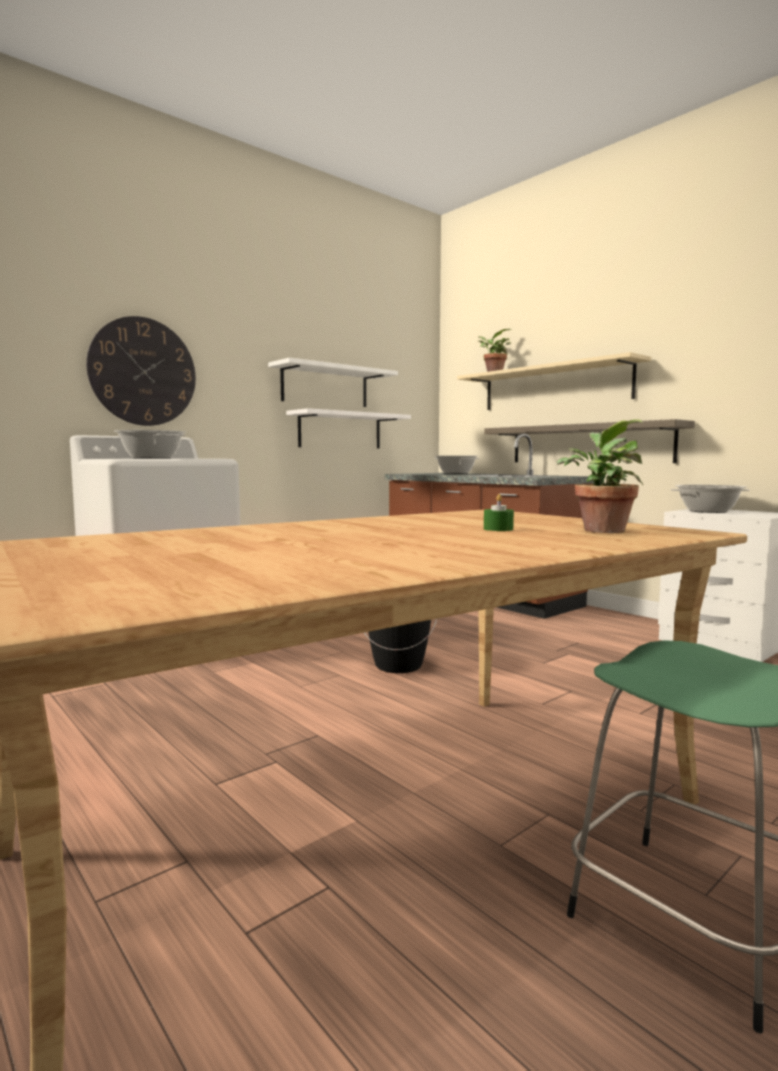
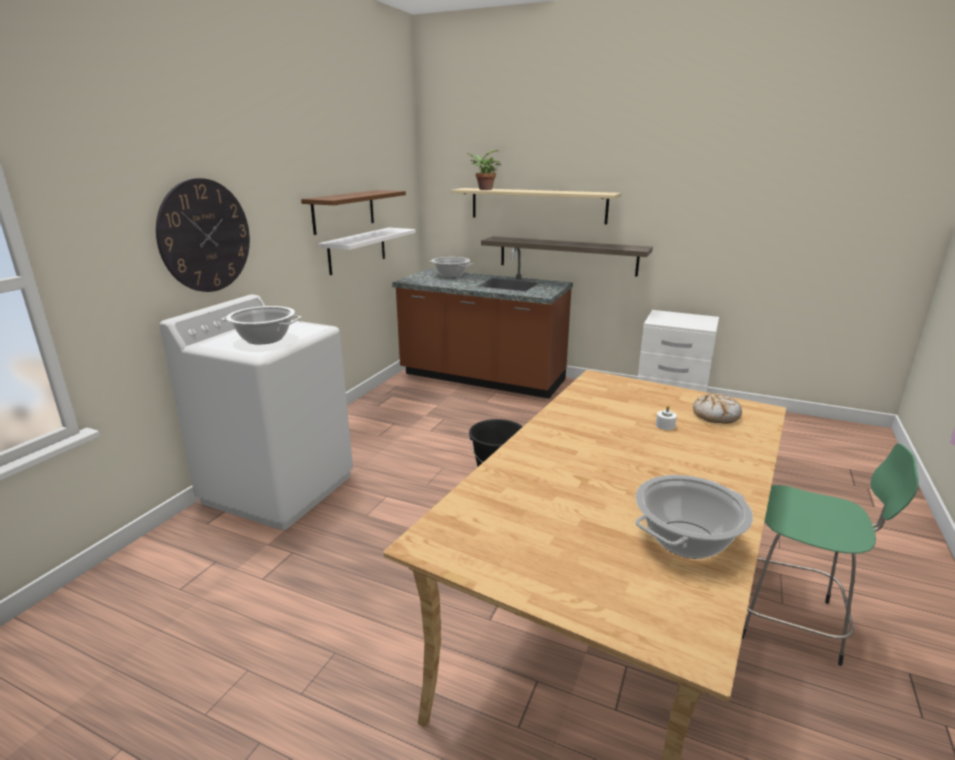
camera: 25 degrees left, 15 degrees up
(325, 386) = (344, 211): white shelf -> brown shelf
(498, 529) = (665, 425): green candle -> white candle
(600, 530) = (716, 415): potted plant -> bread
(708, 511) = (667, 319): cooking pot -> cooking pot (686, 540)

